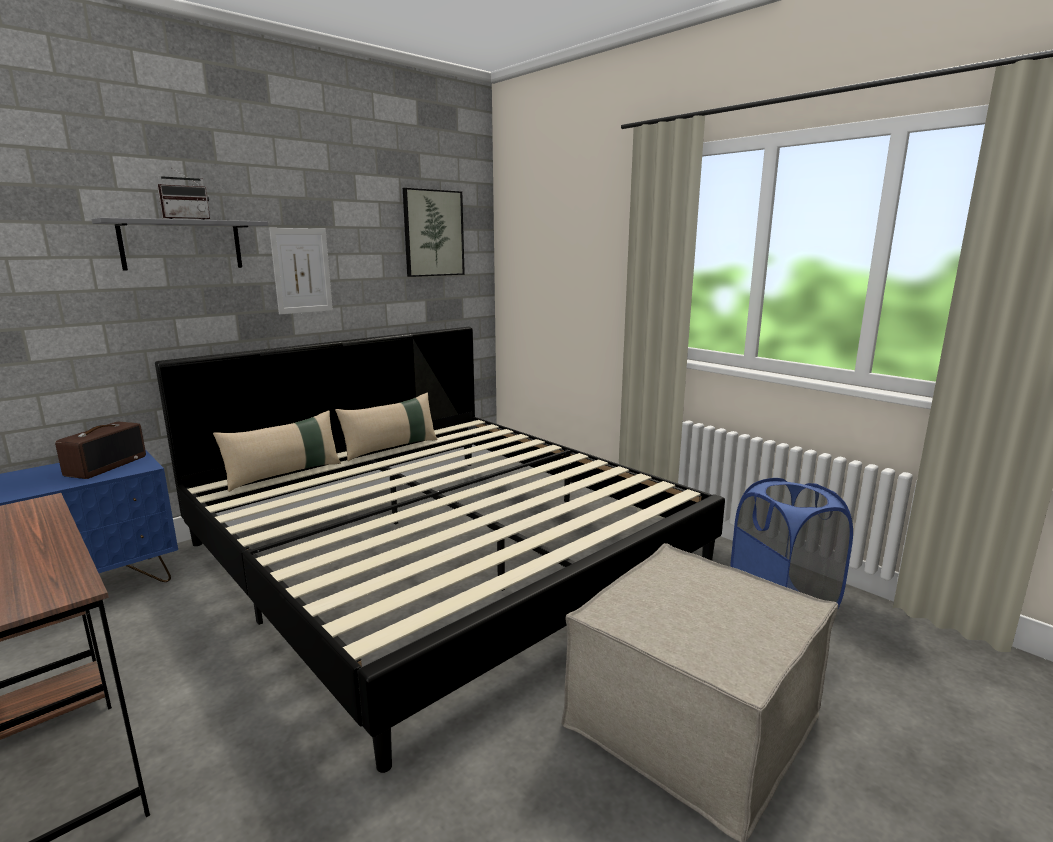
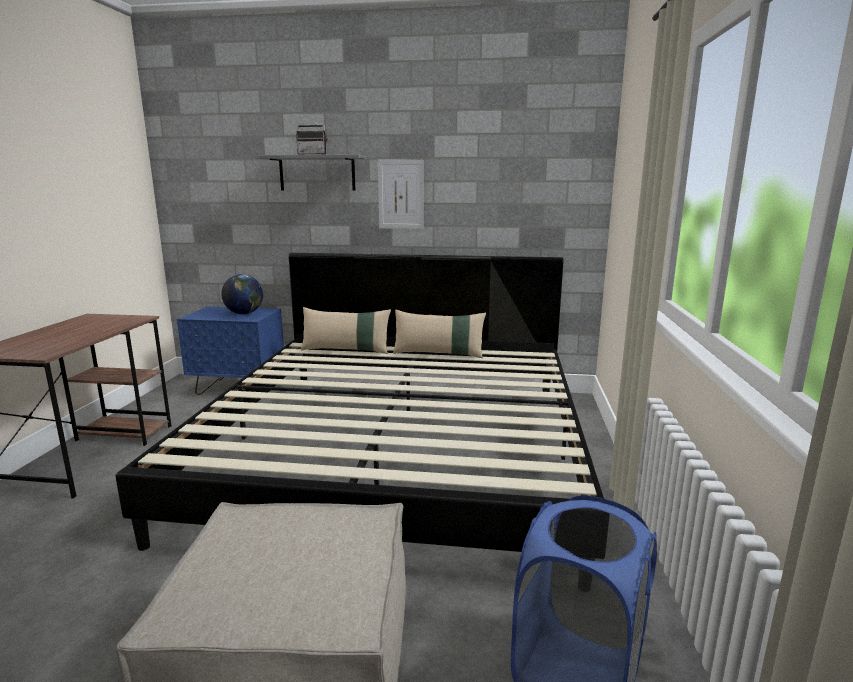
camera: 50 degrees right, 0 degrees up
(106, 466) = (244, 314): radio -> globe
(433, 233) = (534, 162): picture -> none

